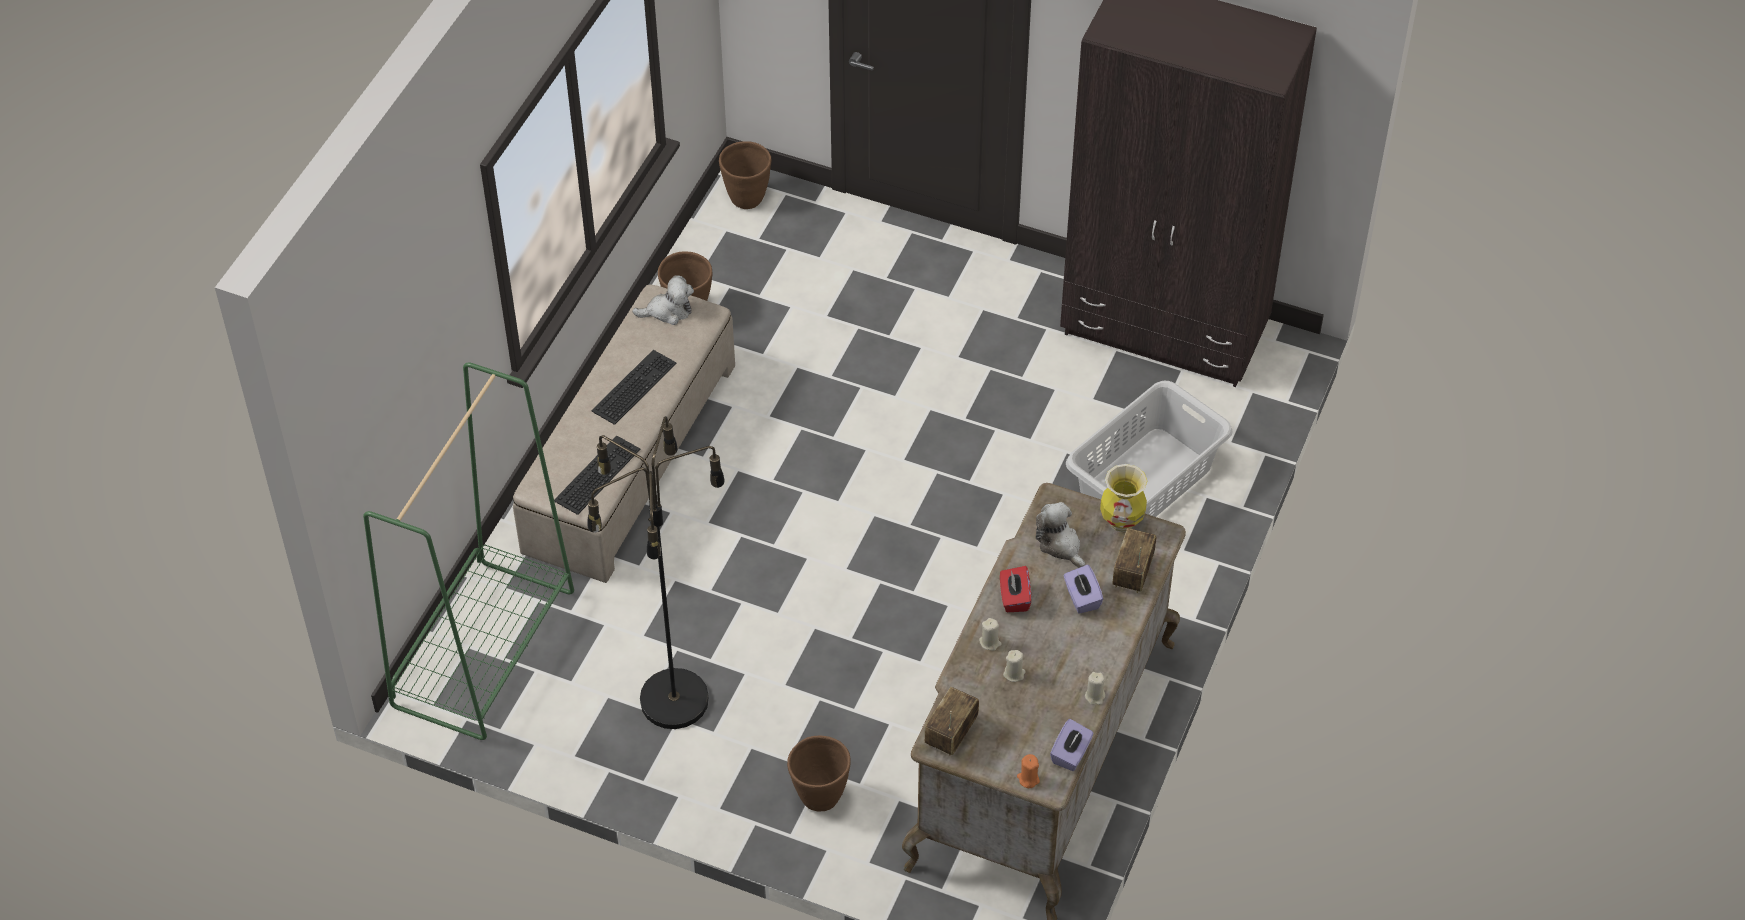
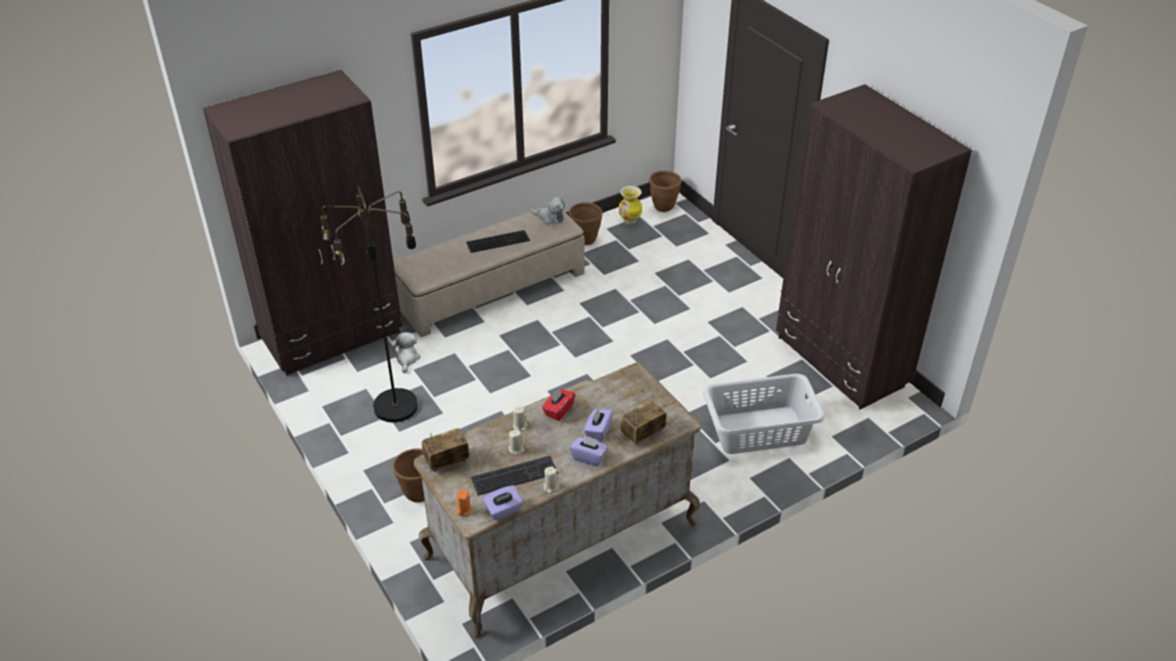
camera: 35 degrees right, 10 degrees down
(483, 649) = (333, 337): green clothes rack -> brown wardrobe
(596, 473) = (438, 269): keyboard -> keyboard (515, 474)
(1060, 545) = (614, 397): plush toy -> plush toy (407, 359)
(1102, 637) = (589, 457): none -> purple tissue box
(1121, 522) = (663, 404): vase -> vase (630, 221)

